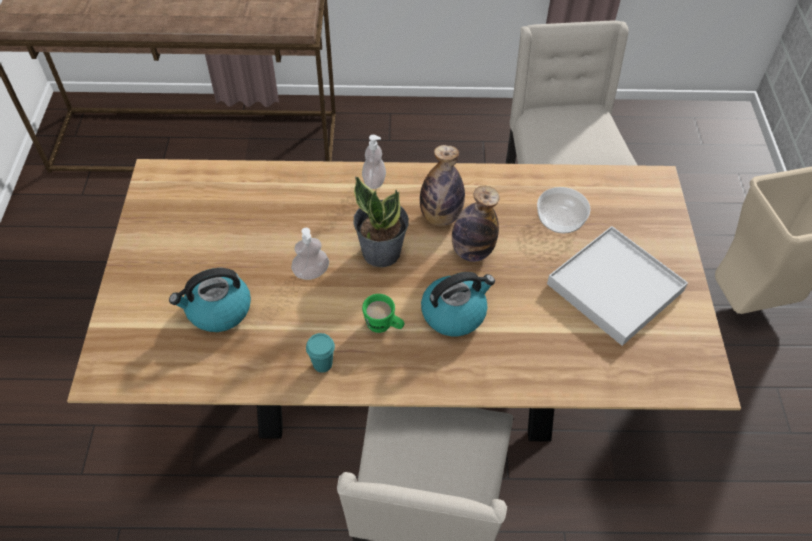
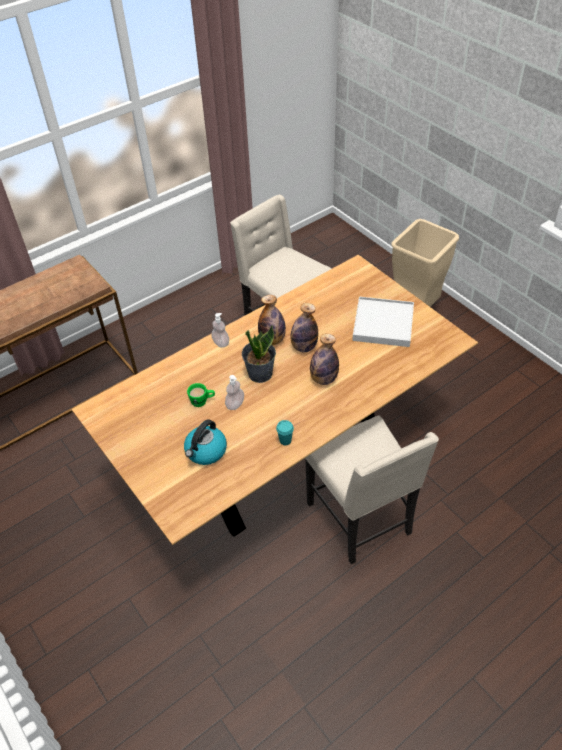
camera: 35 degrees left, 5 degrees down
(384, 326) = (297, 405): green mug -> green mug (202, 401)
(454, 313) = (323, 379): kettle -> bottle
(559, 220) = (330, 309): bowl -> none

